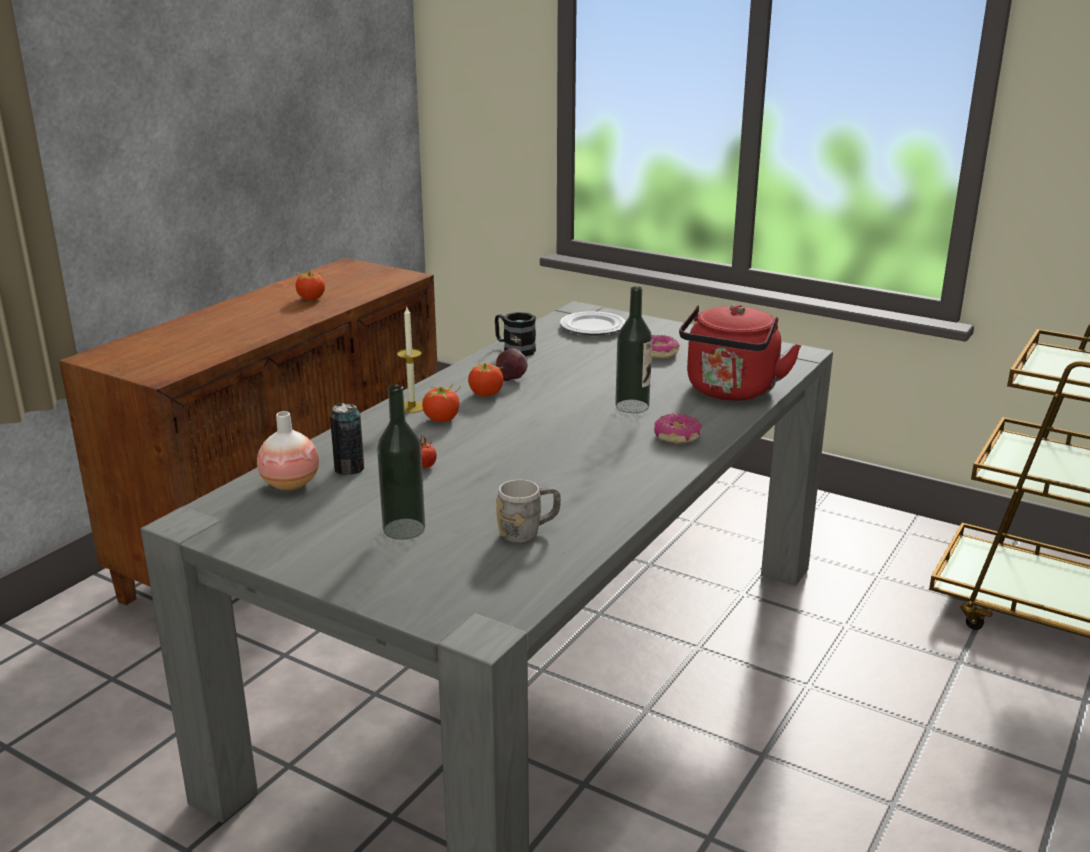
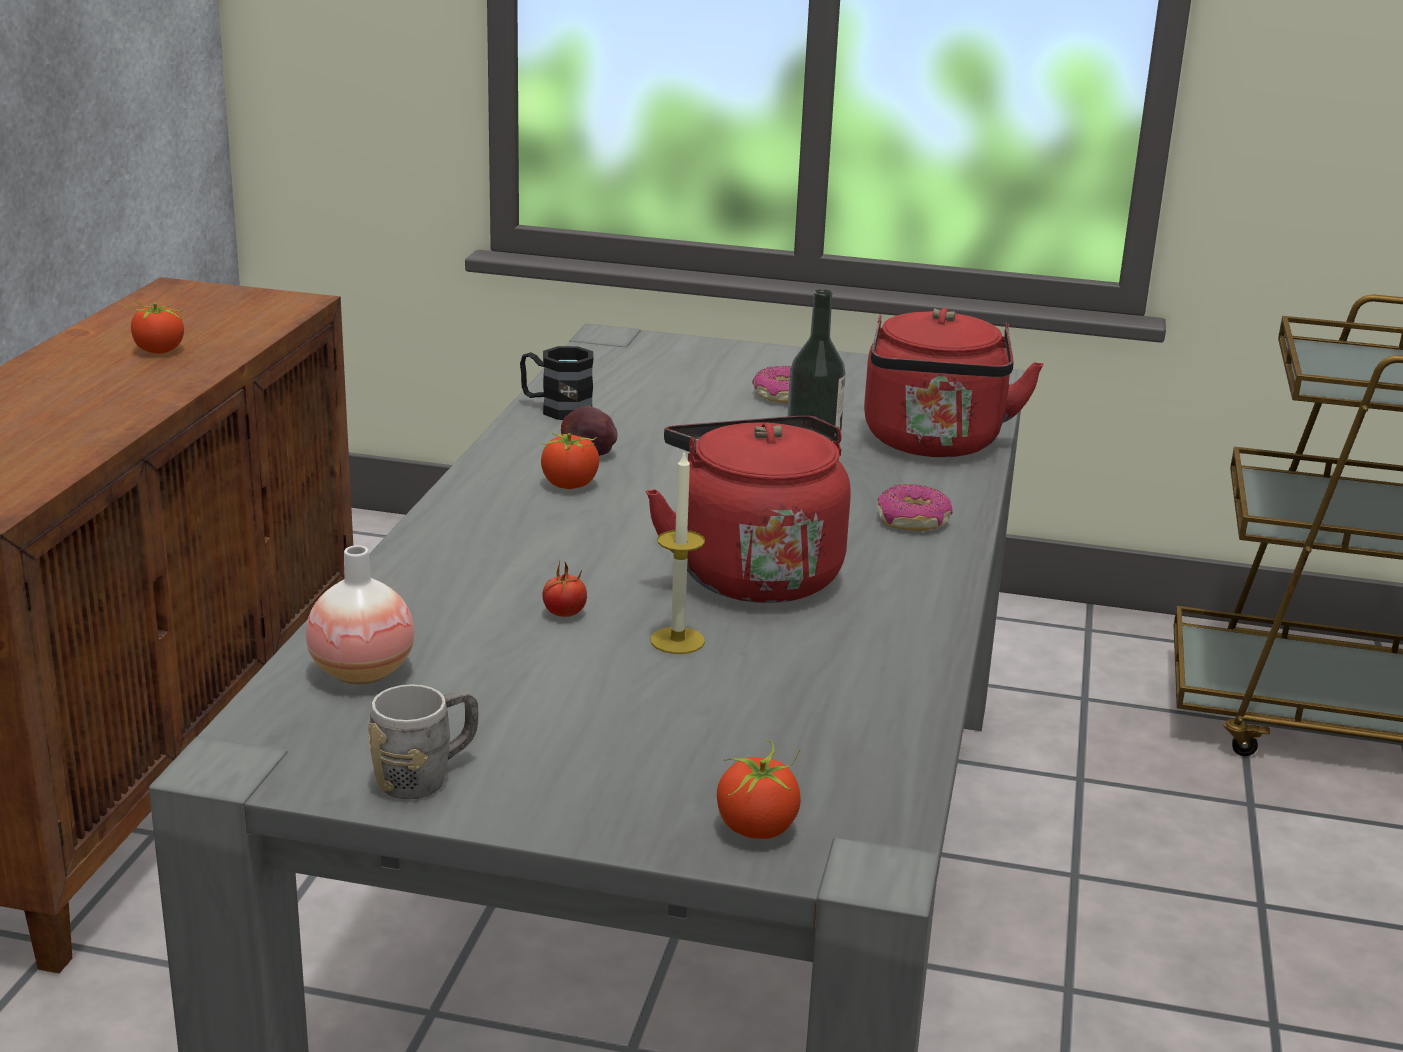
camera: 20 degrees left, 0 degrees up
(349, 469) = (443, 634): can -> none
(404, 529) = (615, 720): bottle -> none
(412, 407) = (465, 518): candle -> candle (677, 640)
(442, 419) = (531, 533): tomato -> tomato (757, 828)
(528, 532) = (814, 697): grey mug -> grey mug (426, 776)
(552, 456) = (752, 572): none -> red kettle
(593, 327) = (653, 363): plate -> none

